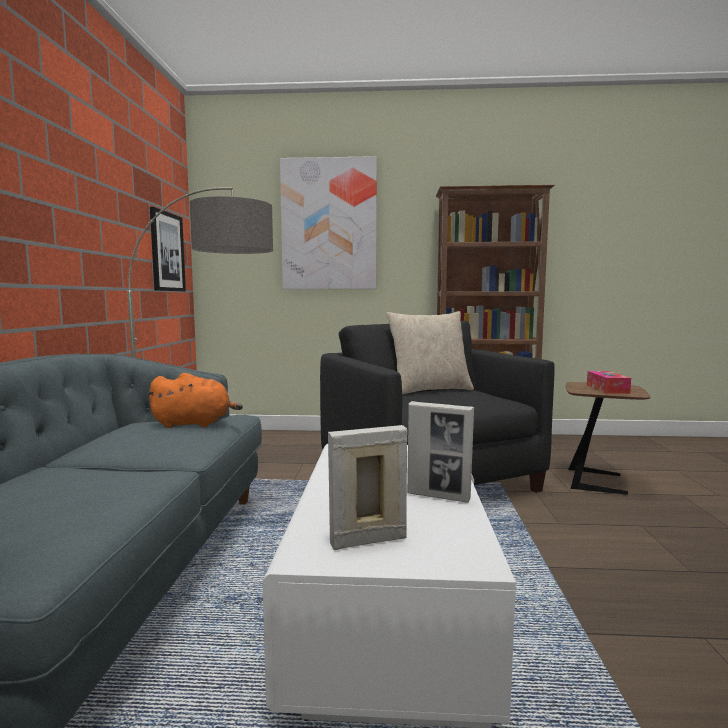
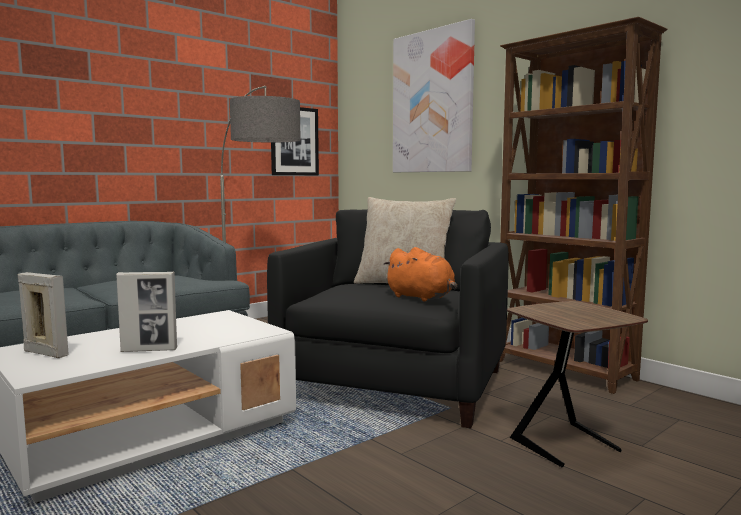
camera: 45 degrees right, 0 degrees up
(195, 424) = (179, 279): orange plush toy -> orange plush toy (422, 298)
(438, 496) = (149, 350): picture frame -> picture frame turned 75 degrees counterclockwise
(607, 389) = (572, 314): tissue box -> none

